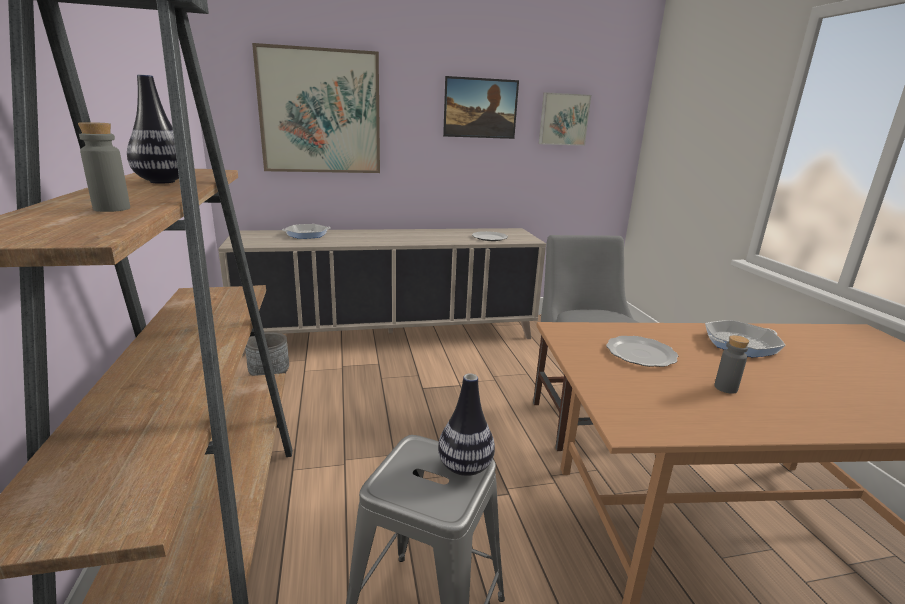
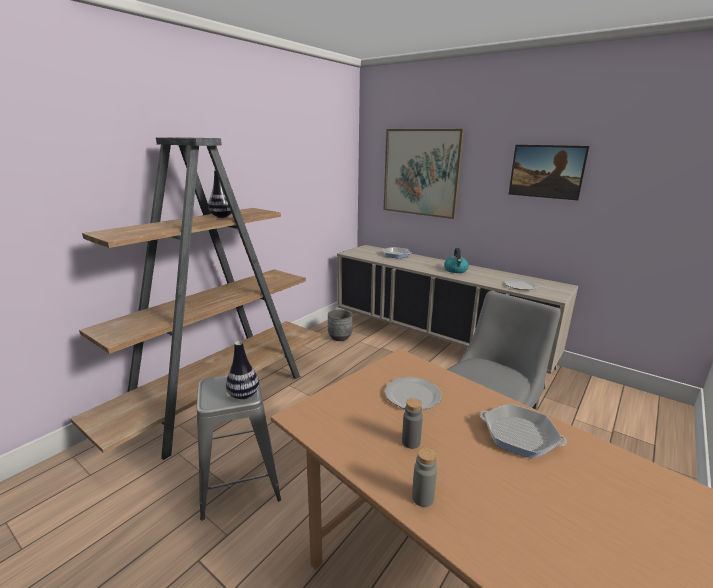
camera: 50 degrees right, 0 degrees up
(112, 209) = (159, 228): grey bottle -> grey bottle (422, 498)
(408, 237) = (456, 270): none -> kettle
(563, 119) = (641, 184): picture -> none

